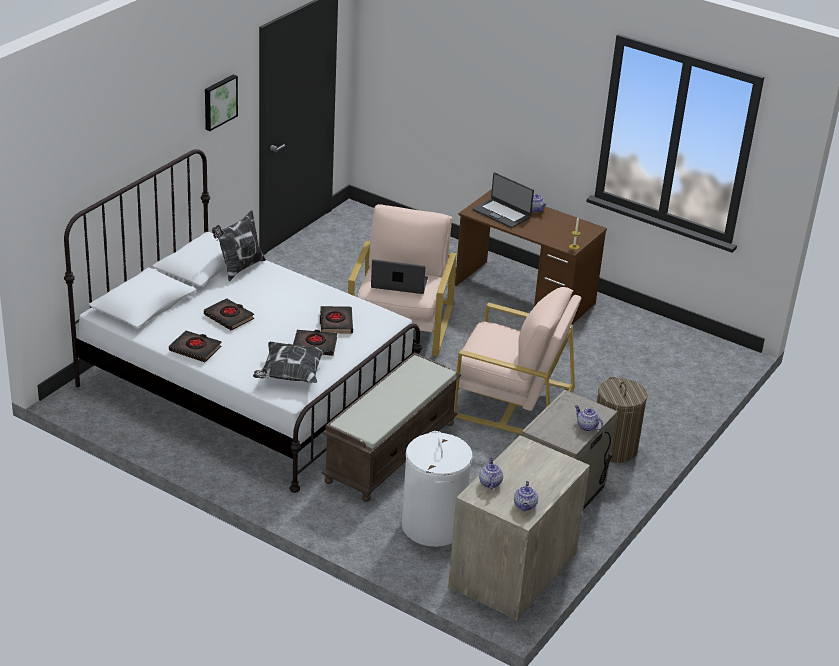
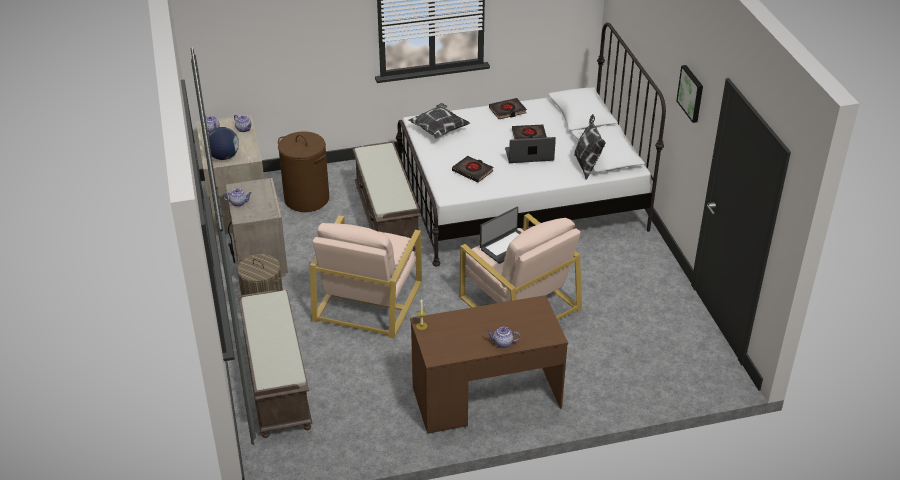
camera: 135 degrees right, 5 degrees up
(315, 345) = (457, 152): black book -> none
(433, 526) = (306, 199): white laundry basket -> brown laundry basket
(502, 213) = (517, 319): laptop -> laptop (529, 155)
(512, 401) = (368, 300): beige armchair -> beige armchair turned 45 degrees counterclockwise
(552, 464) = (224, 157): none -> globe
(665, 395) = (276, 382): none -> brown bench

